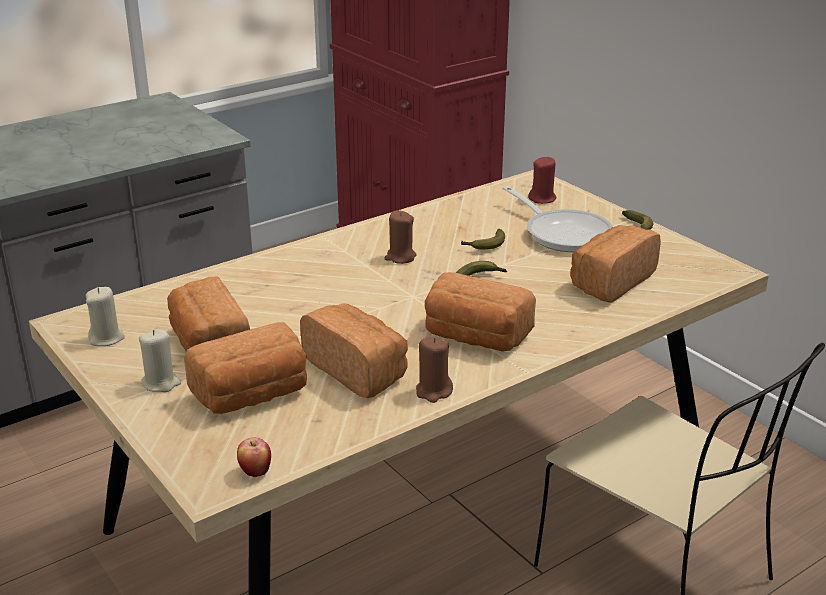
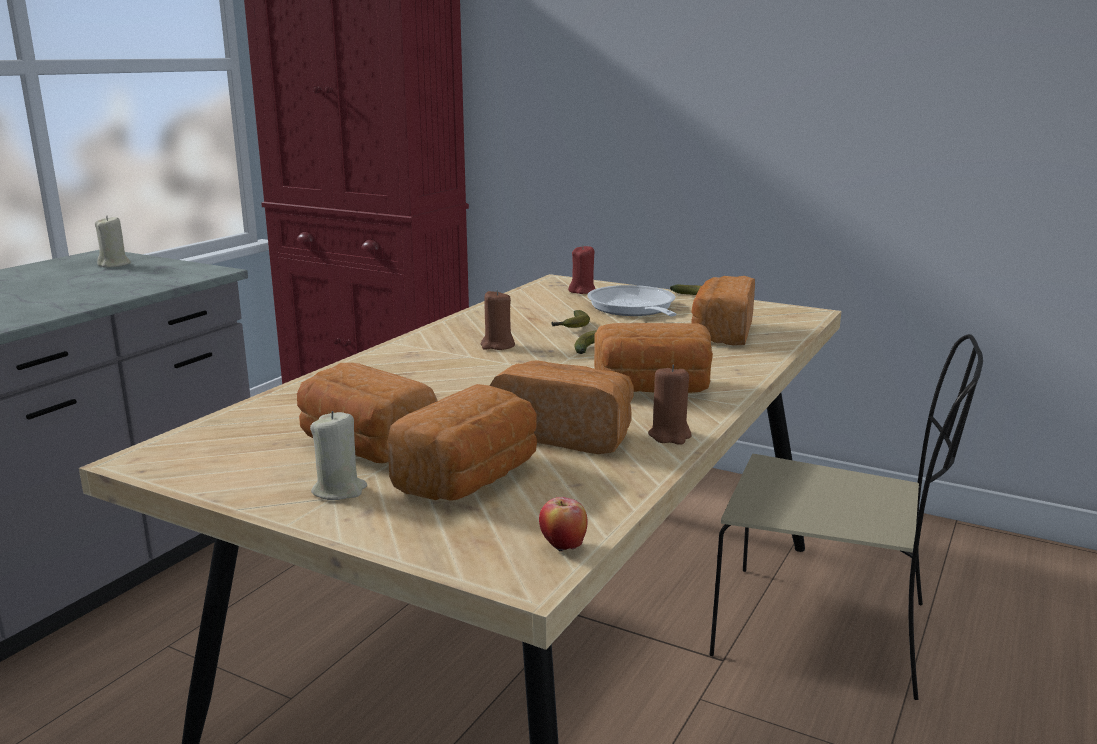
camera: 25 degrees left, 10 degrees down
(107, 338) = (216, 464): beige candle -> beige candle (114, 265)
(563, 233) = (633, 309): frying pan -> frying pan turned 135 degrees counterclockwise

